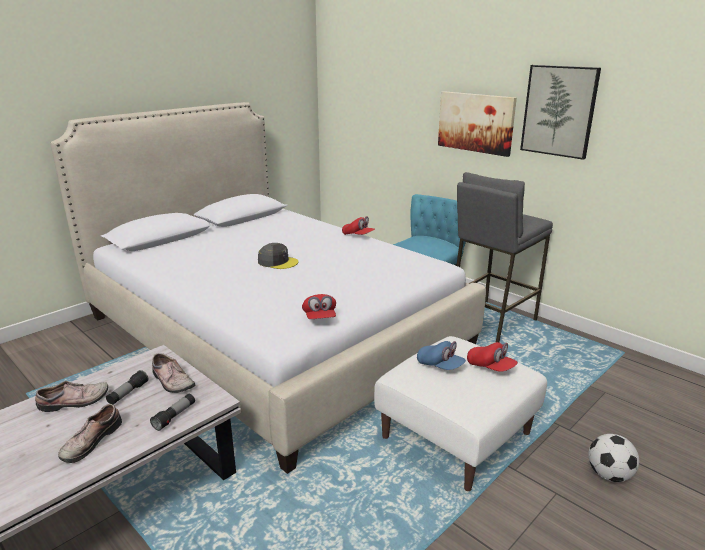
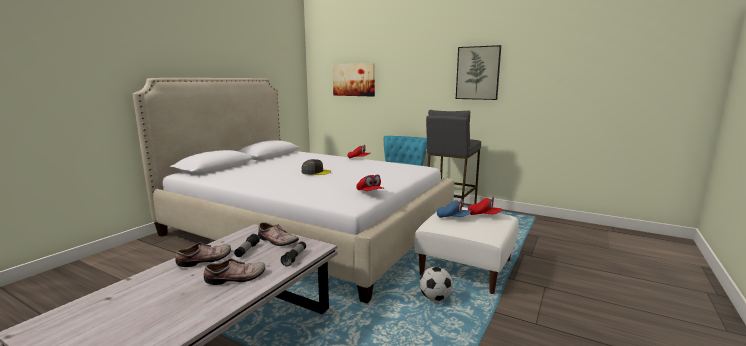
camera: 15 degrees left, 10 degrees down
(90, 441) = (236, 278): shoe -> shoe turned 120 degrees counterclockwise
(476, 122) = (424, 85): picture -> picture (354, 80)
(609, 475) = (567, 273): football -> football (435, 298)

